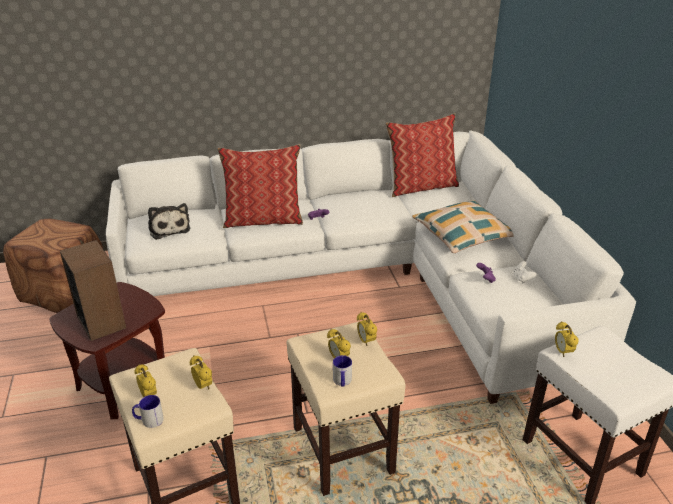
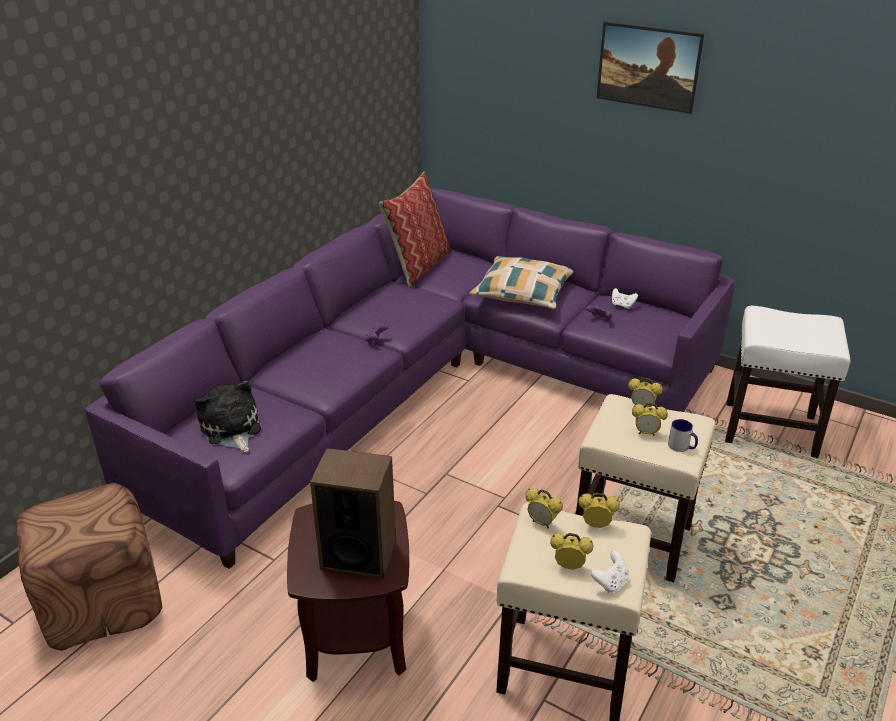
camera: 45 degrees left, 0 degrees up
(148, 420) = (610, 582): mug -> white game controller
(169, 228) = (231, 429): plush toy -> plush toy turned 135 degrees counterclockwise
(263, 220) = (322, 367): pillow -> none
(370, 277) = (430, 386): white sofa -> purple sofa
(562, 352) = (762, 336): alarm clock -> alarm clock (542, 523)
(613, 81) = (645, 86): none -> picture

